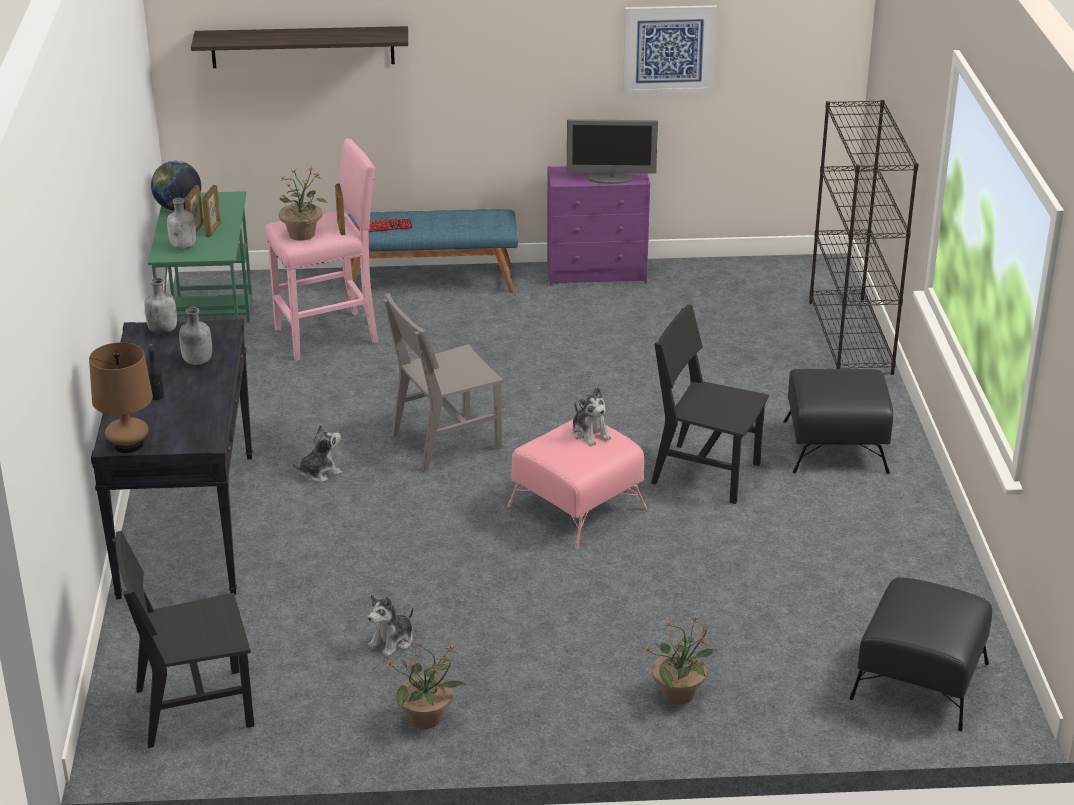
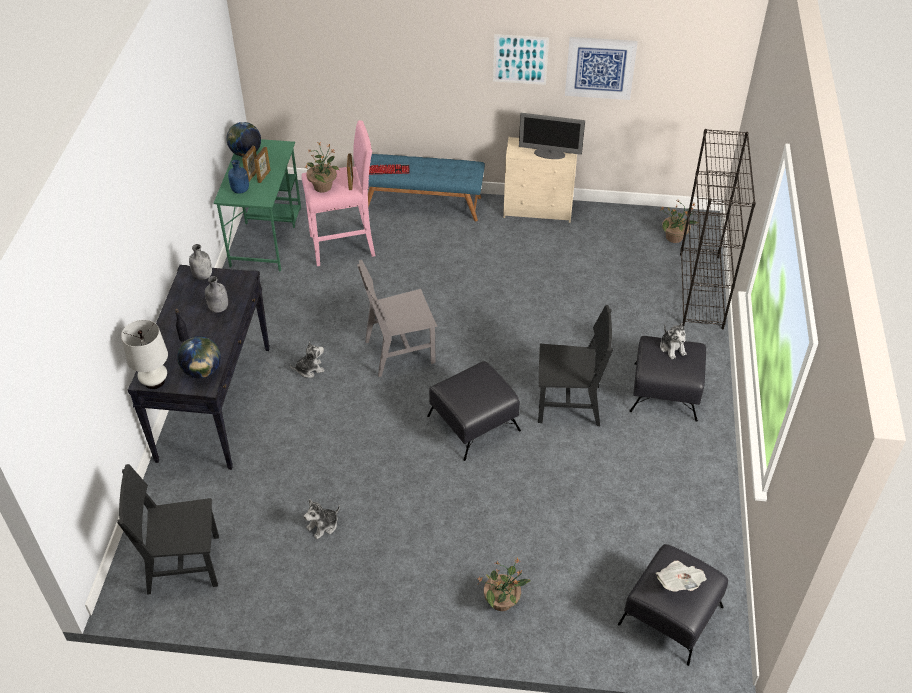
camera: 10 degrees right, 15 degrees up
(128, 444) = (154, 381): brown table lamp -> white table lamp
(184, 247) = (241, 190): grey bottle -> blue bottle
(196, 428) = (202, 371): none -> globe
(302, 47) = (338, 44): shelf -> none
(427, 718) = (330, 596): potted plant -> potted plant (674, 237)
(559, 47) = (520, 59): none -> picture
(578, 507) = (474, 423): pink ottoman -> black ottoman
(590, 433) = (485, 381): plush toy -> plush toy (672, 348)
(598, 273) = (538, 210): purple dresser -> beige dresser
(706, 473) = (569, 404): black chair -> black chair turned 150 degrees clockwise
(927, 611) = (678, 582): none -> newspaper

